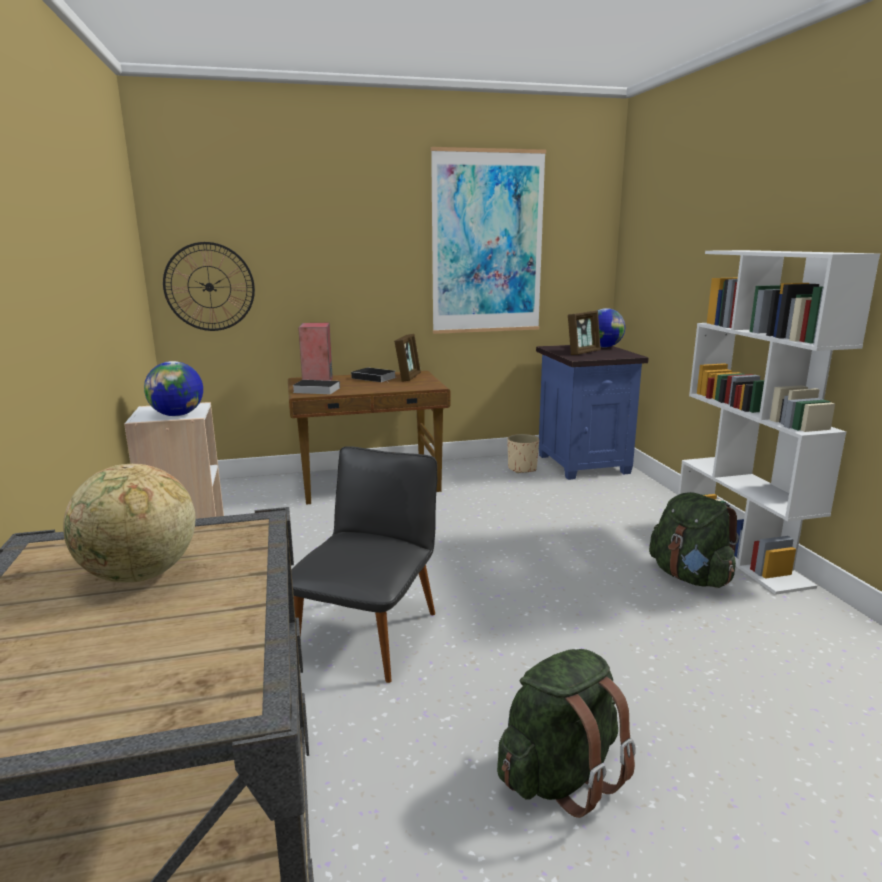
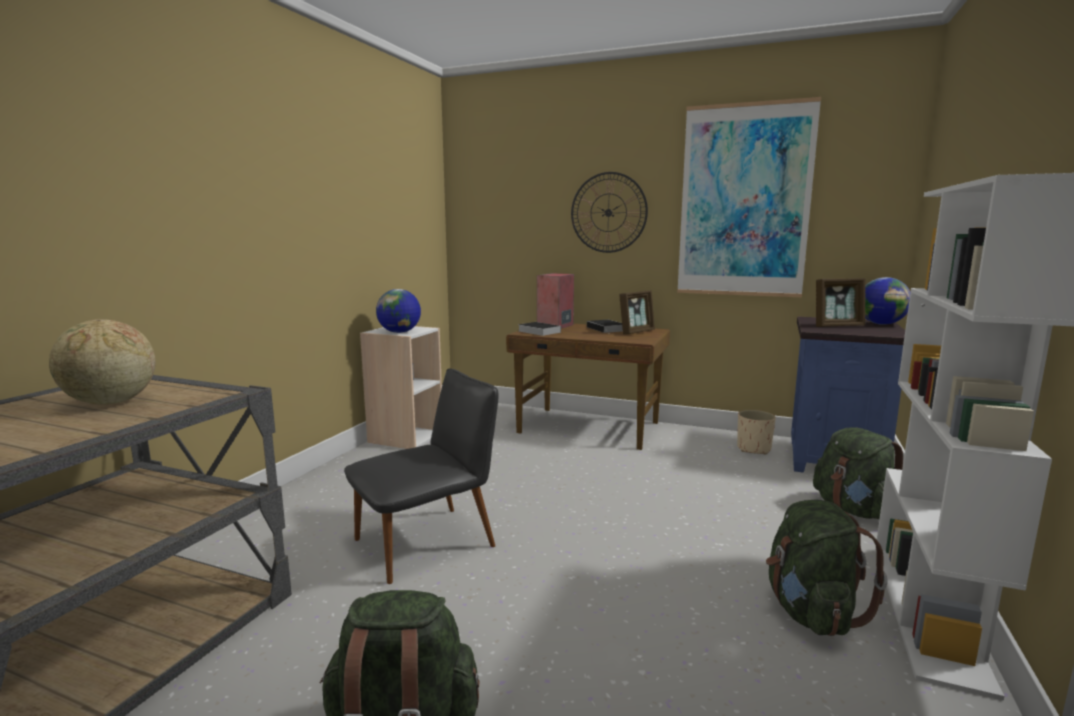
camera: 35 degrees right, 5 degrees down
(209, 287) = (488, 239): wall clock -> wall clock (608, 212)
(634, 498) = (854, 510): none -> green backpack

